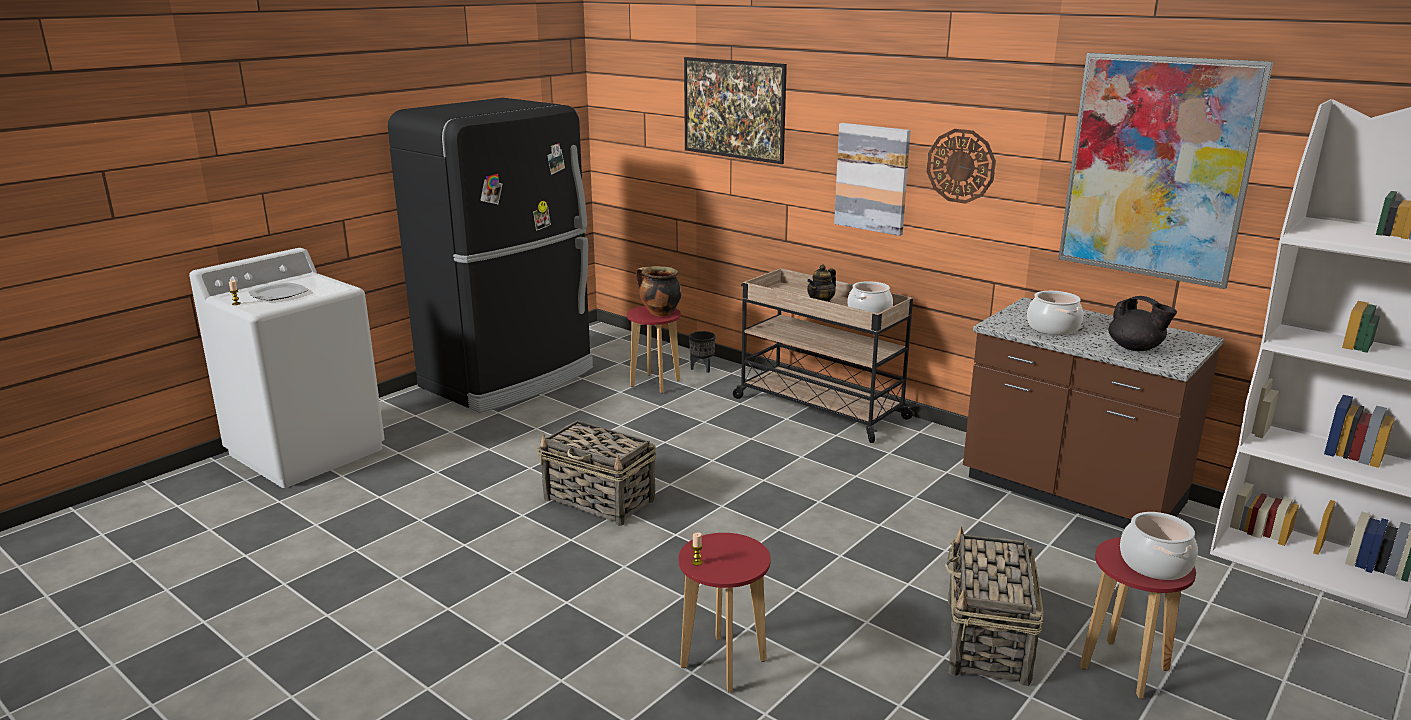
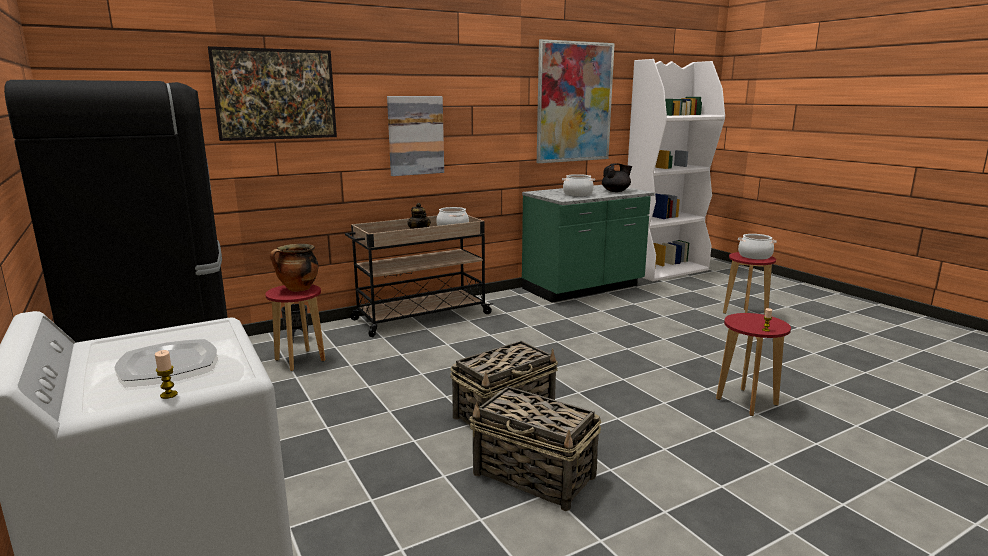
camera: 70 degrees left, 5 degrees down
(961, 166) = (476, 116): wall clock -> none
(986, 641) = (722, 334): basket -> basket (535, 476)
(1071, 493) = (584, 288): brown counter -> green counter

